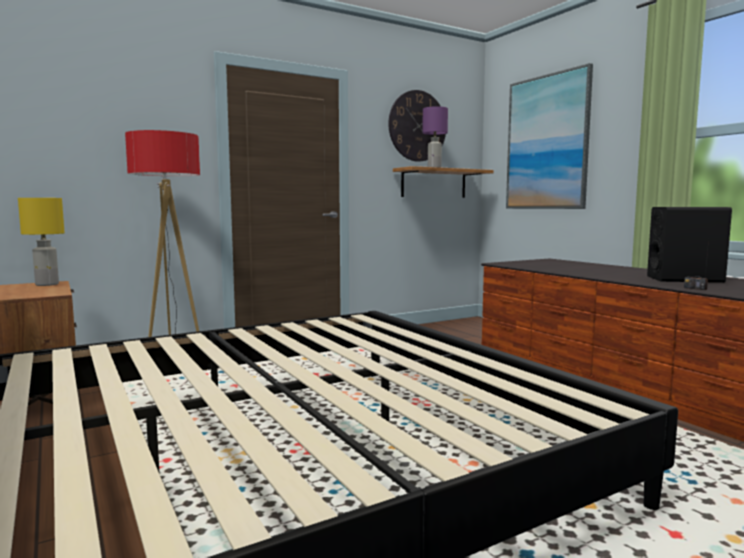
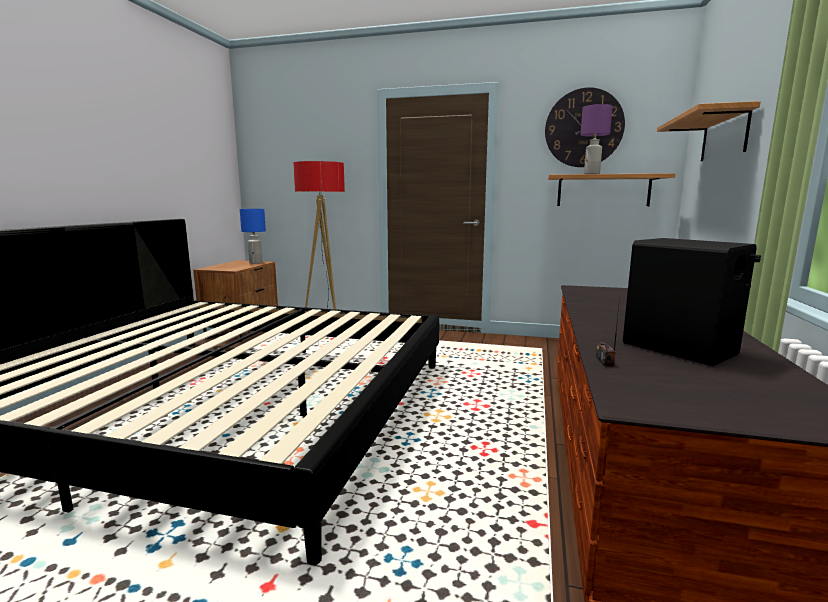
camera: 45 degrees right, 5 degrees up
(47, 284) = (256, 263): yellow table lamp -> blue table lamp
(547, 143) = (724, 136): picture -> shelf

